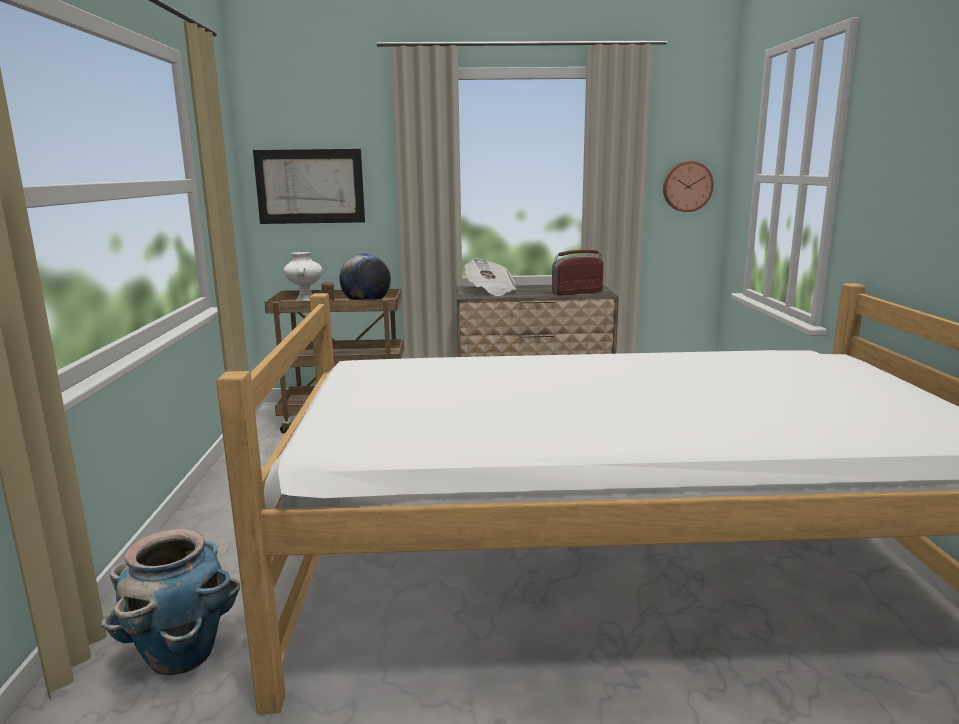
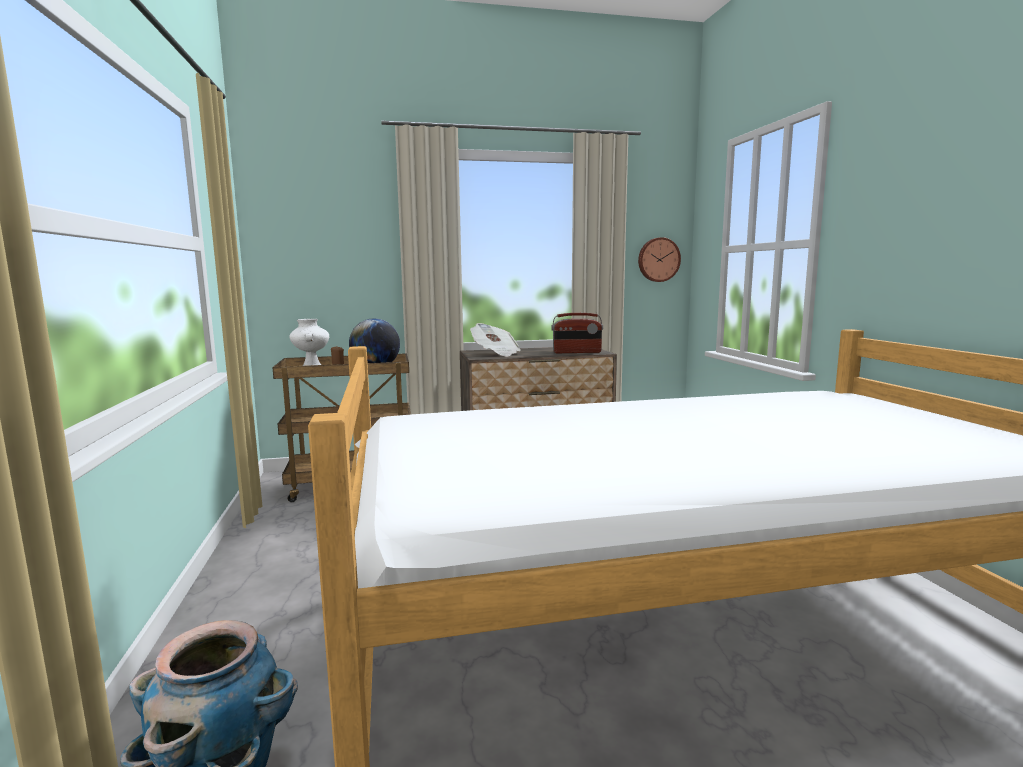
camera: 10 degrees left, 5 degrees down
(310, 186) = (313, 256): picture -> none
(577, 292) = (577, 352): radio -> radio turned 150 degrees counterclockwise

